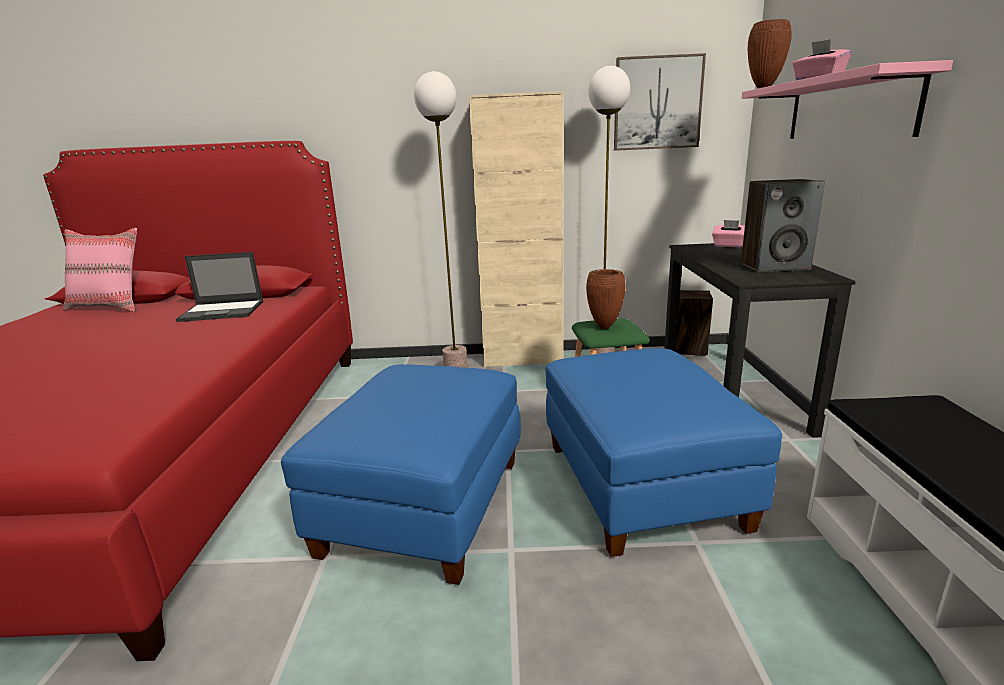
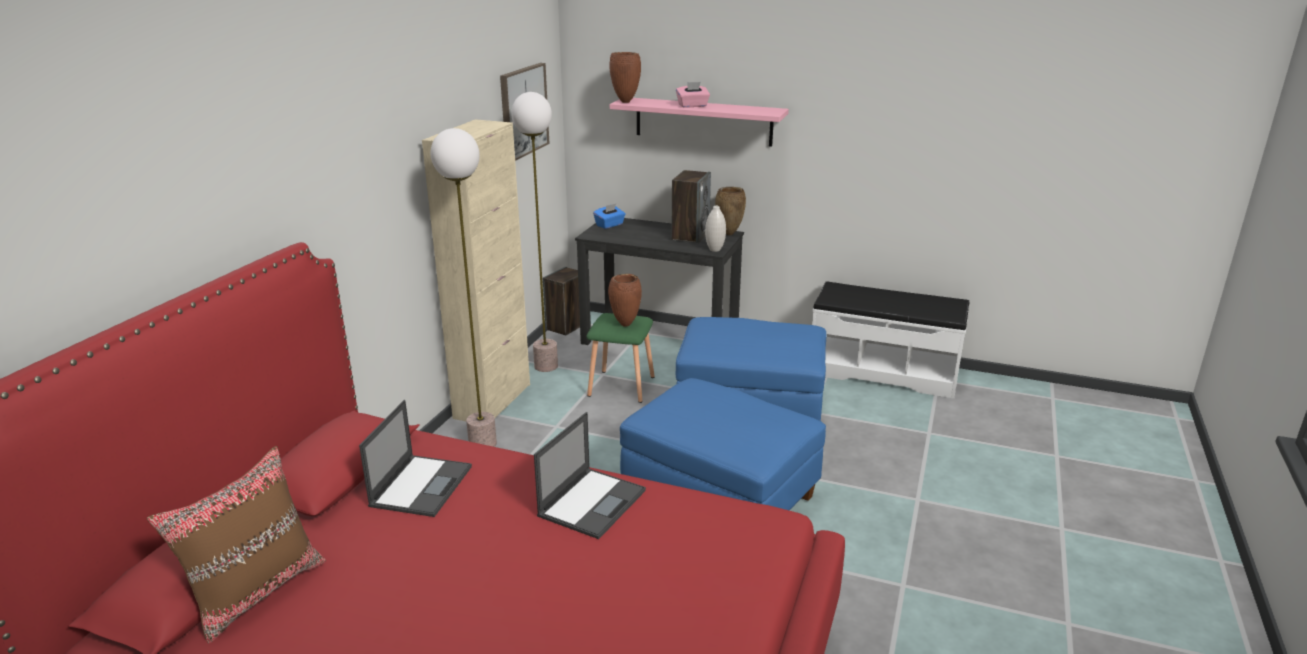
camera: 70 degrees left, 5 degrees up
(110, 307) = (256, 591): pink pillow -> brown pillow
(176, 358) = (592, 502): none -> laptop
(729, 245) = (609, 225): pink tissue box -> blue tissue box
(753, 280) = (715, 250): none -> white vase
(826, 277) = (729, 234): none -> brown vase

